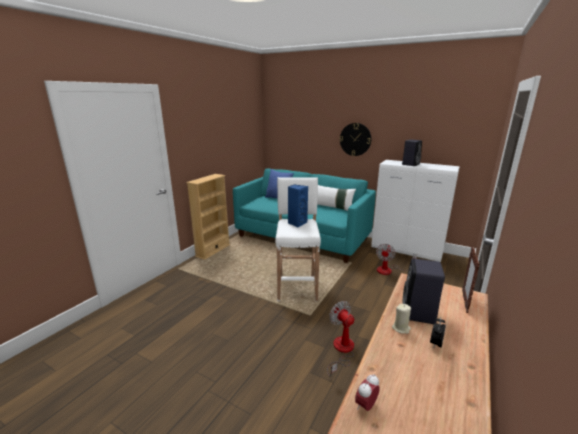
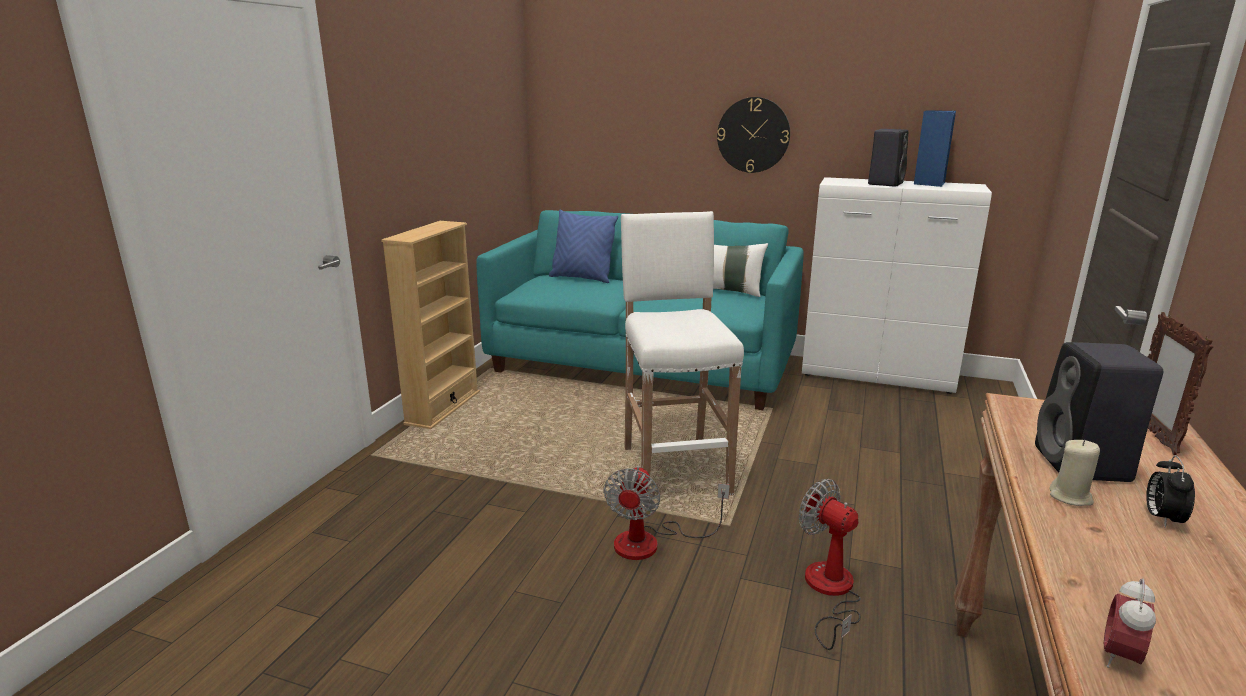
camera: 10 degrees left, 0 degrees up
(297, 223) = (675, 319): blue speaker -> blue speaker (929, 184)
(389, 270) = (858, 418): fan -> fan (651, 542)

